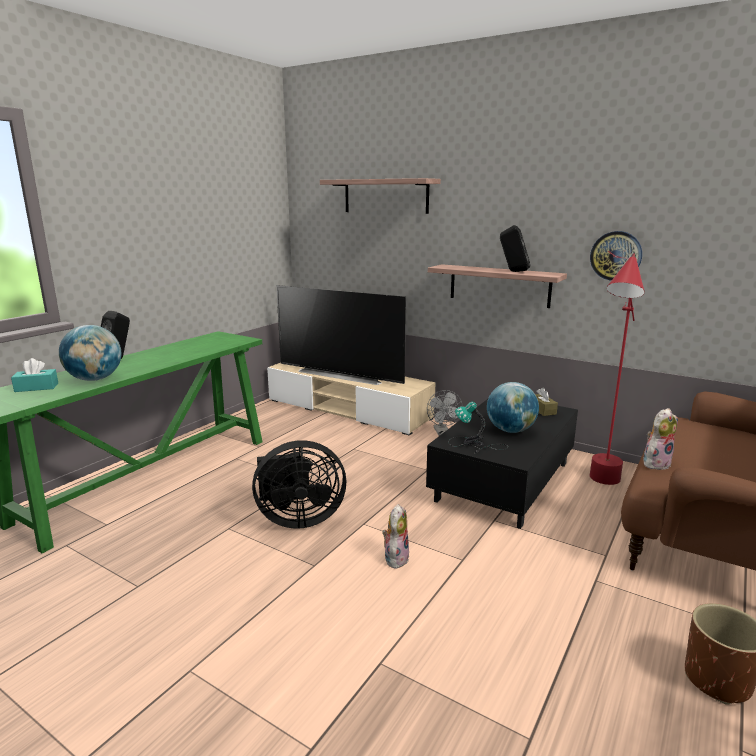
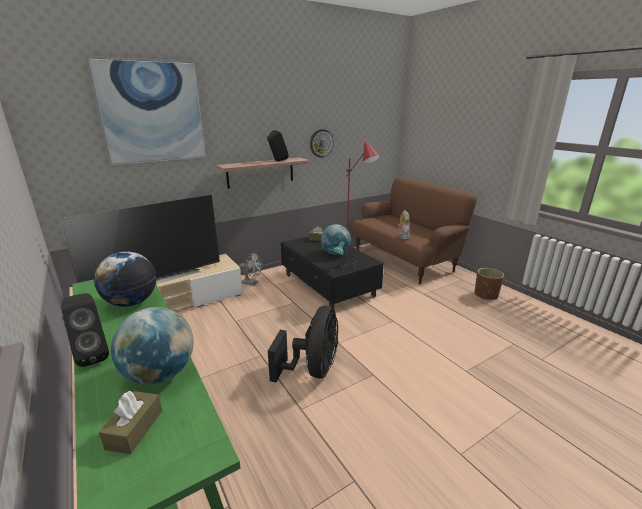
camera: 65 degrees left, 5 degrees up
(36, 387) = (135, 429): turquoise tissue box -> brown tissue box
(195, 350) = (131, 302): none -> globe
(385, 196) = (152, 113): shelf -> picture
(395, 558) = (381, 341): plush toy -> none

